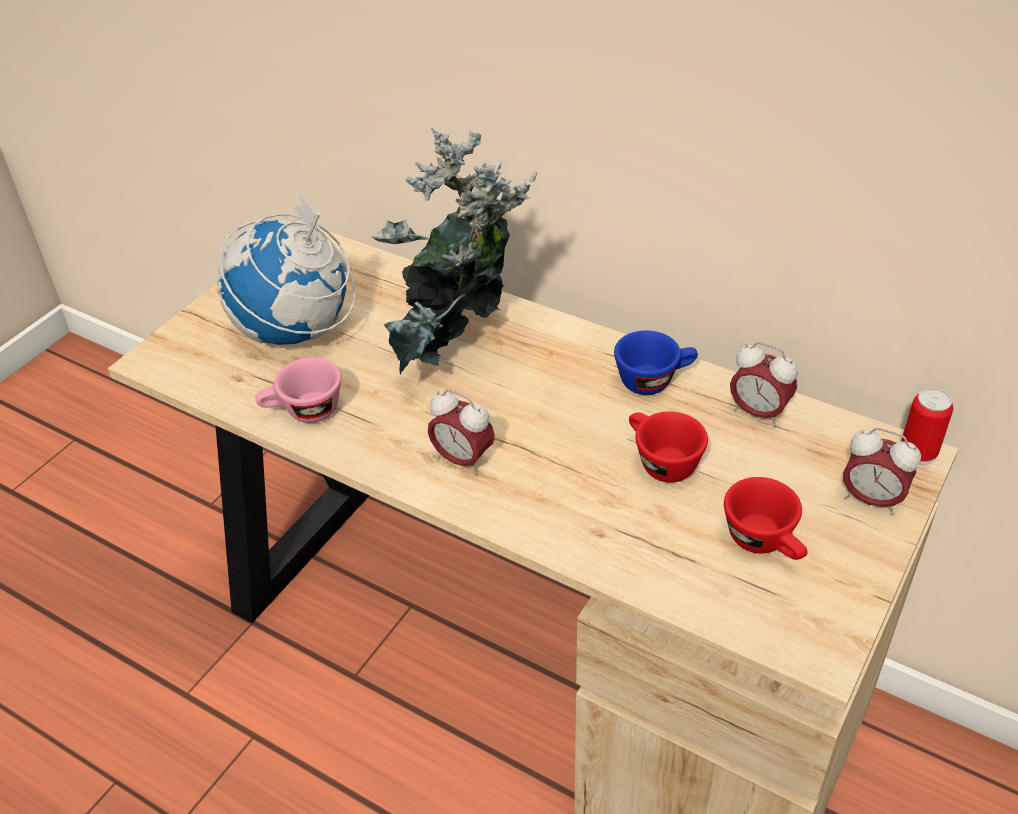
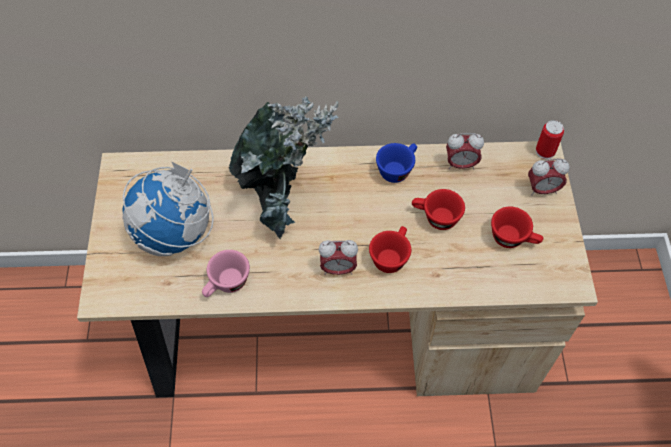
camera: 35 degrees left, 15 degrees up
(551, 478) = (390, 256): none -> red cup

